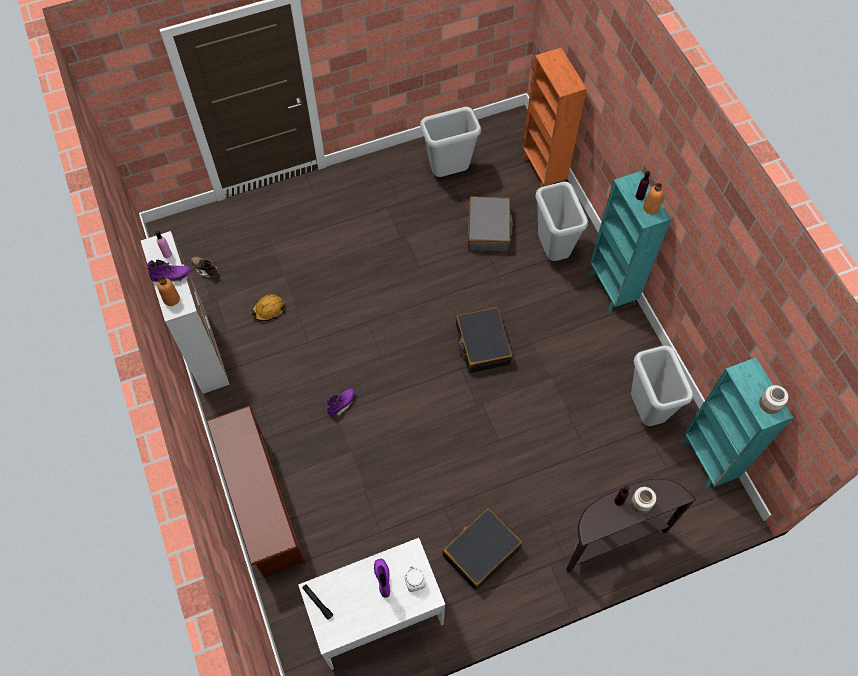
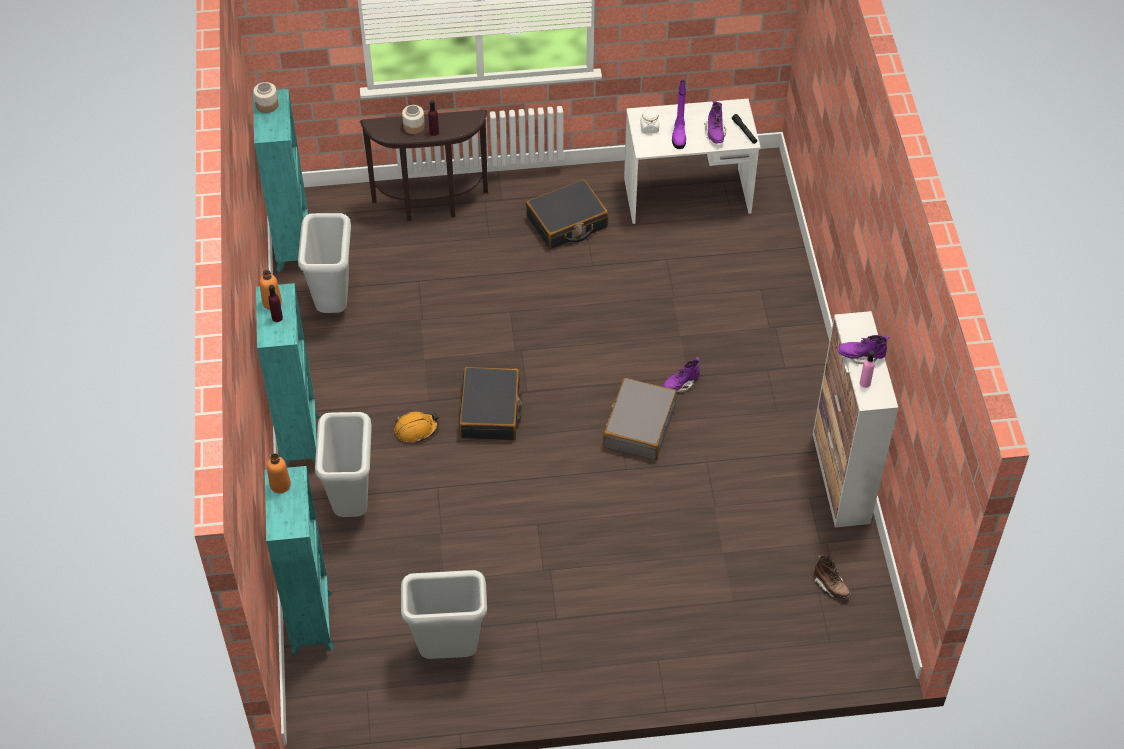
camera: 165 degrees left, 10 degrees down
(171, 299) = (862, 332): orange bottle -> orange bottle (280, 485)
(262, 504) = (789, 308): brown shoe rack -> none
(268, 309) = (751, 512): orange hard hat -> orange hard hat (416, 429)
(347, 591) = (715, 133): none -> purple boot
(489, 229) = (425, 553): grey suitcase -> grey suitcase (639, 426)
(543, 172) = (312, 620): orange bookcase -> turquoise bookcase

